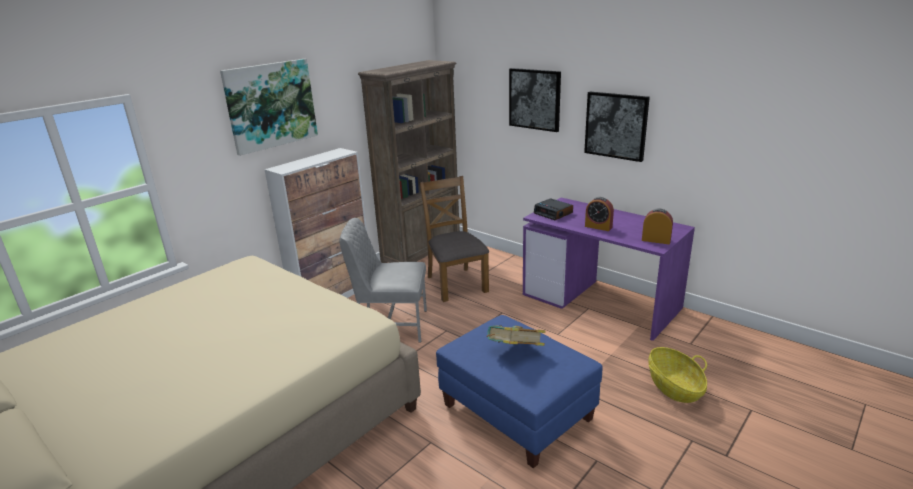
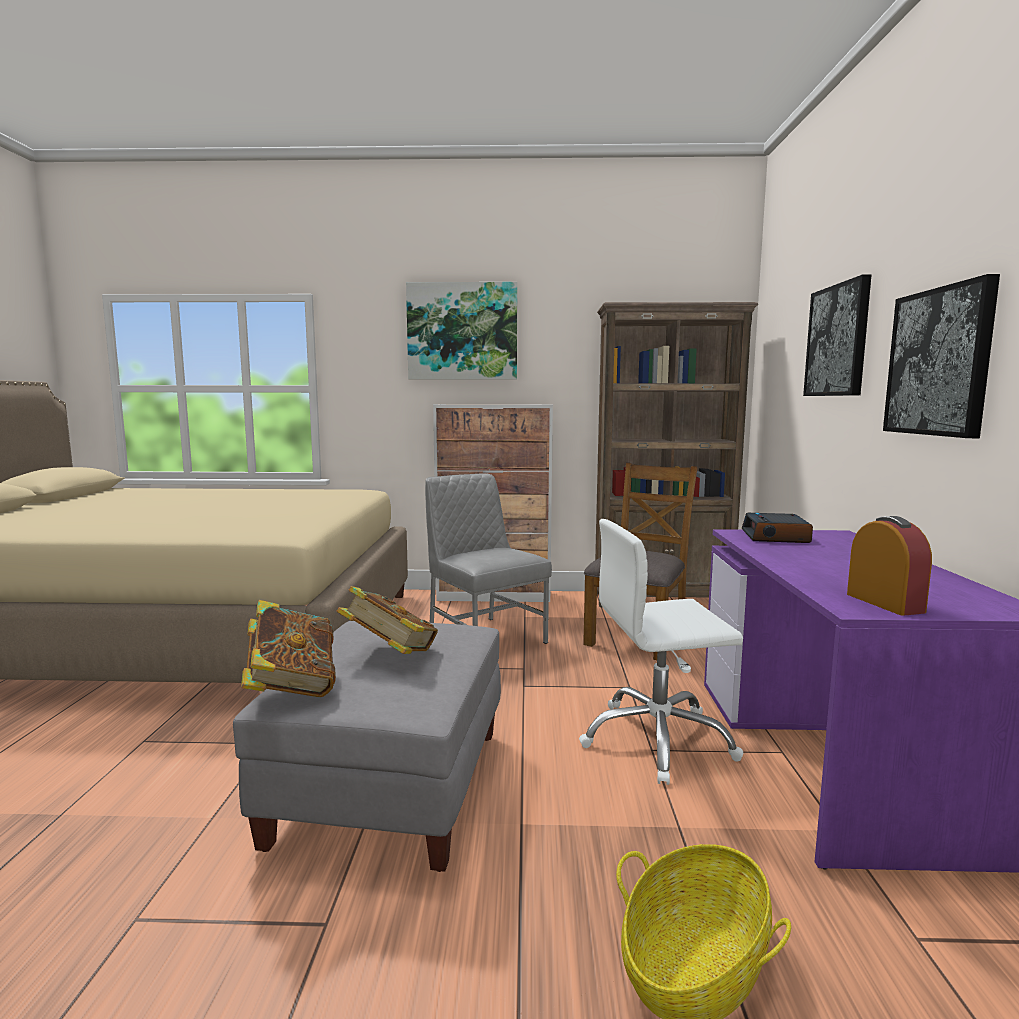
camera: 50 degrees right, 15 degrees down
(516, 413) = (392, 786): blue ottoman -> grey ottoman
(526, 388) = (291, 687): none -> book
(552, 329) = (657, 740): none -> white office chair
(598, 227) = (809, 562): alarm clock -> none

